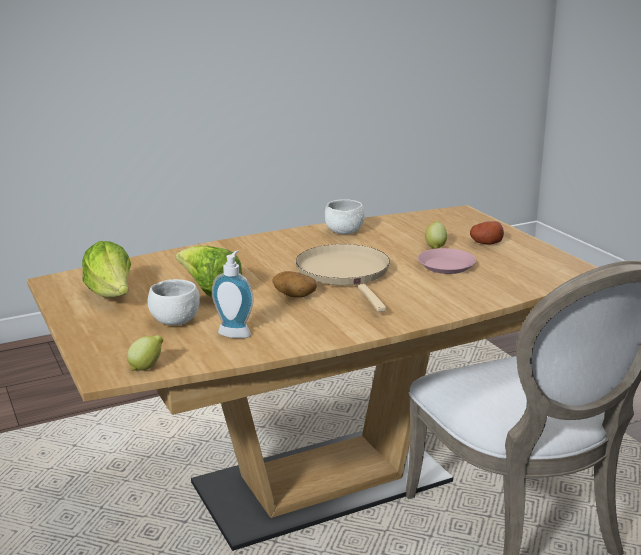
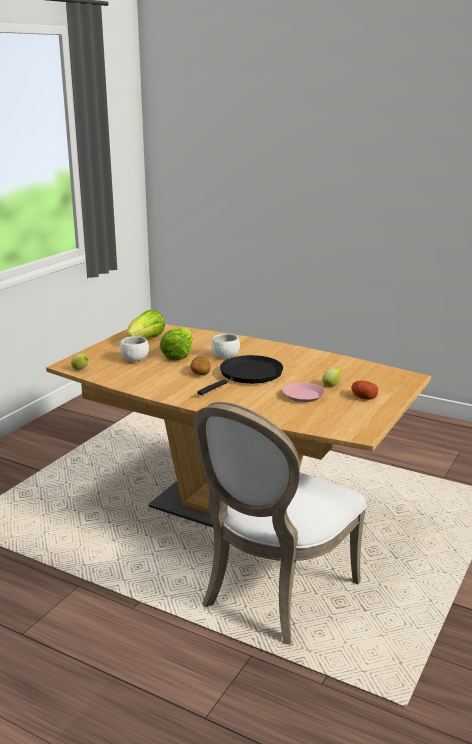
camera: 55 degrees right, 0 degrees up
(236, 332) = (138, 374): soap dispenser -> none
(344, 232) = (313, 358): white bowl -> white bowl (225, 357)
(345, 274) = (248, 375): beige frying pan -> black frying pan

